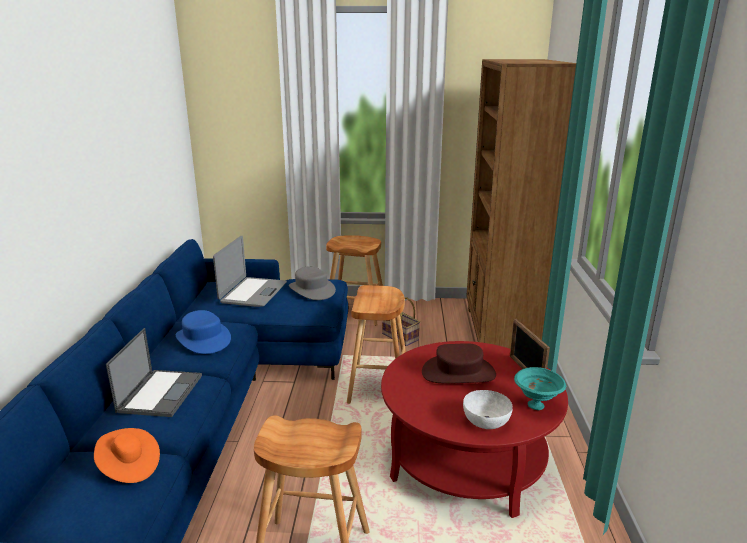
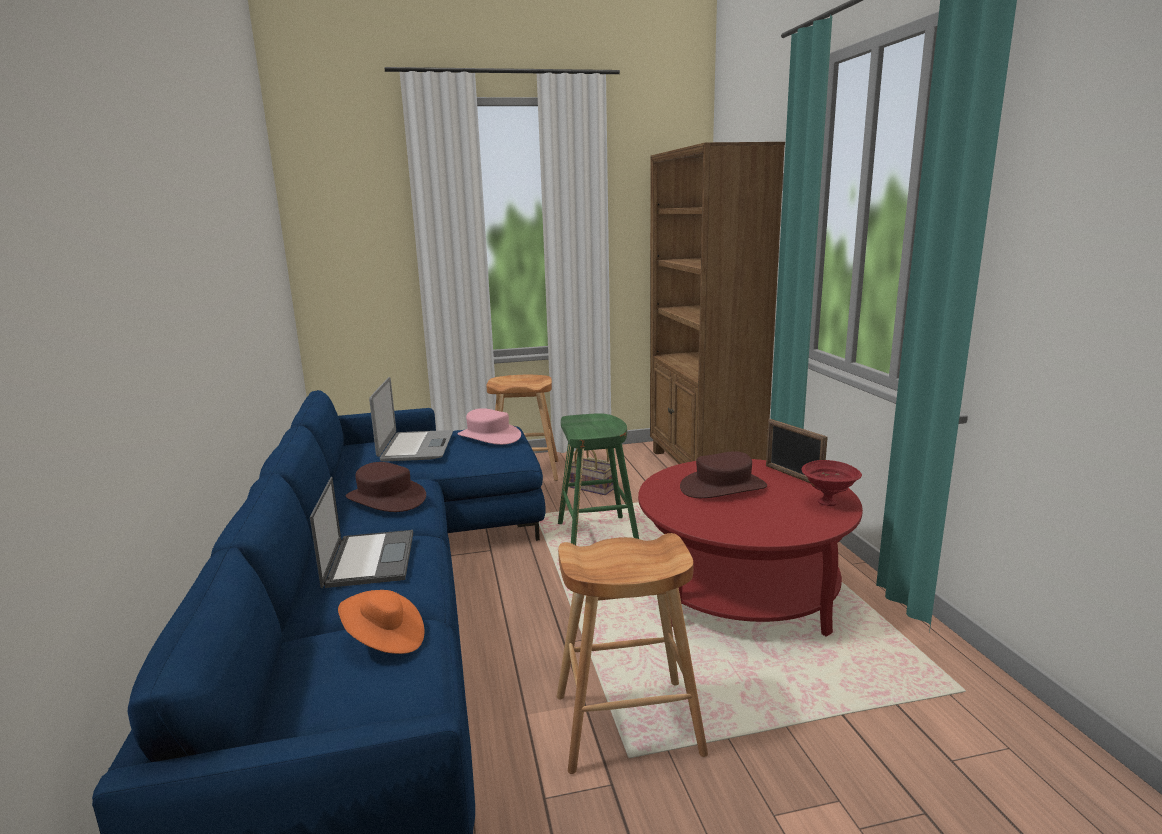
camera: 15 degrees left, 5 degrees down
(203, 339) = (385, 498): blue hat -> brown hat
(311, 290) = (489, 436): grey hat -> pink hat
(379, 386) = (597, 538): brown stool -> green stool
(485, 421) = (787, 524): white bowl -> none
(537, 406) = (829, 502): turquoise bowl -> red bowl

